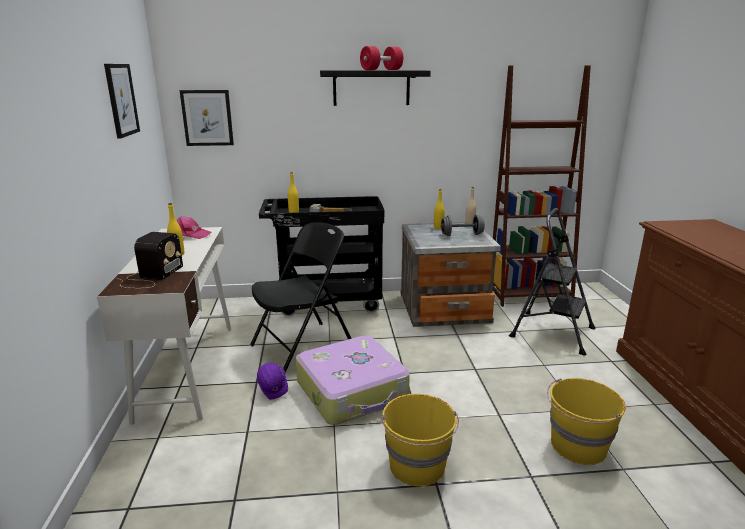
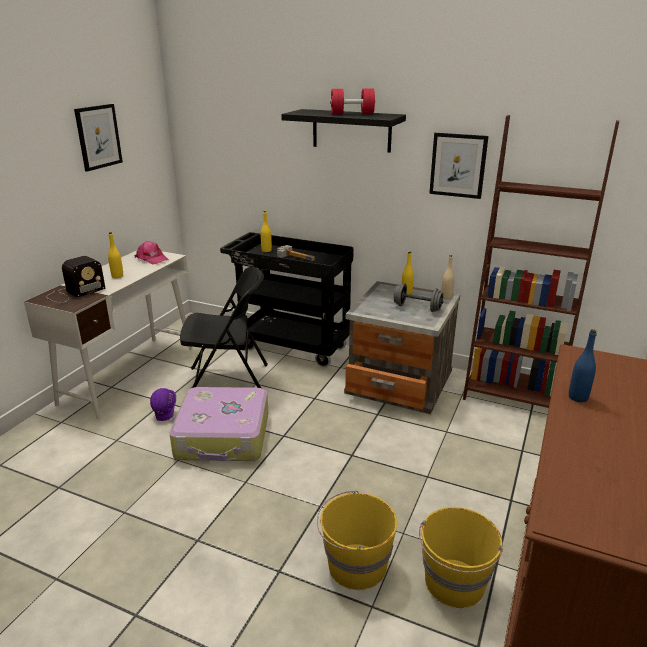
camera: 30 degrees right, 5 degrees up
(207, 118) = (205, 148): picture -> picture (458, 165)
(417, 466) = (200, 519): yellow bucket -> yellow bucket (454, 583)
(549, 331) = (482, 443): black step ladder -> none
(711, 245) = (578, 397): none -> blue bottle

